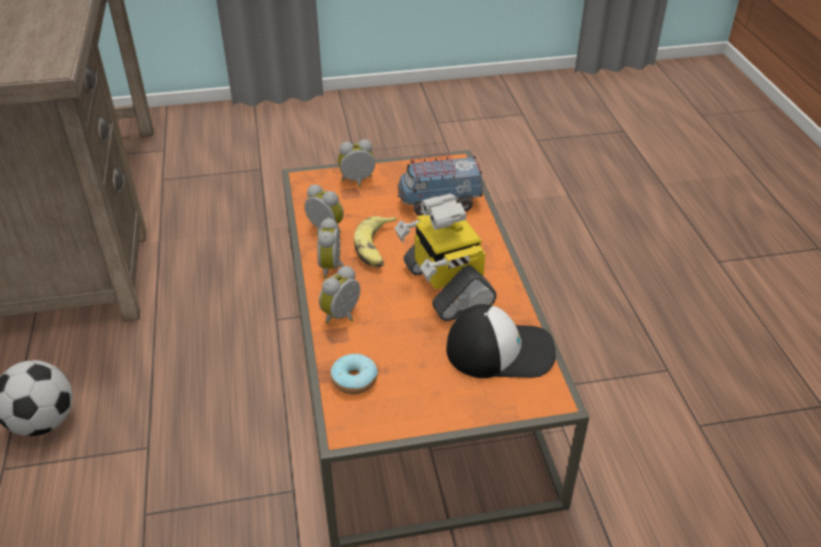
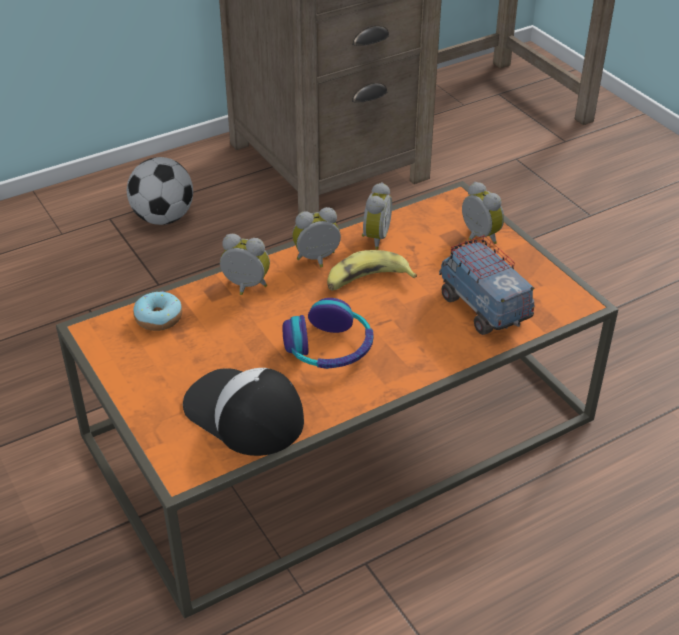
camera: 70 degrees right, 0 degrees up
(445, 286) = (329, 348): toy robot -> headphones
(500, 350) = (243, 413): cap -> cap turned 150 degrees clockwise

